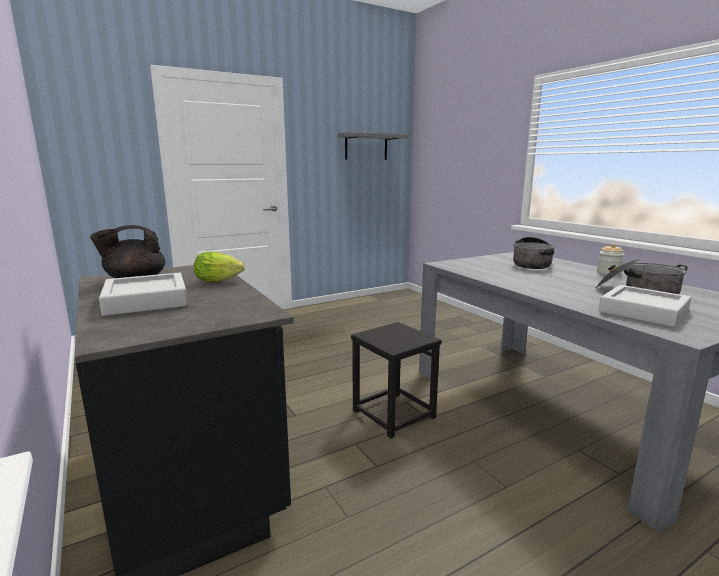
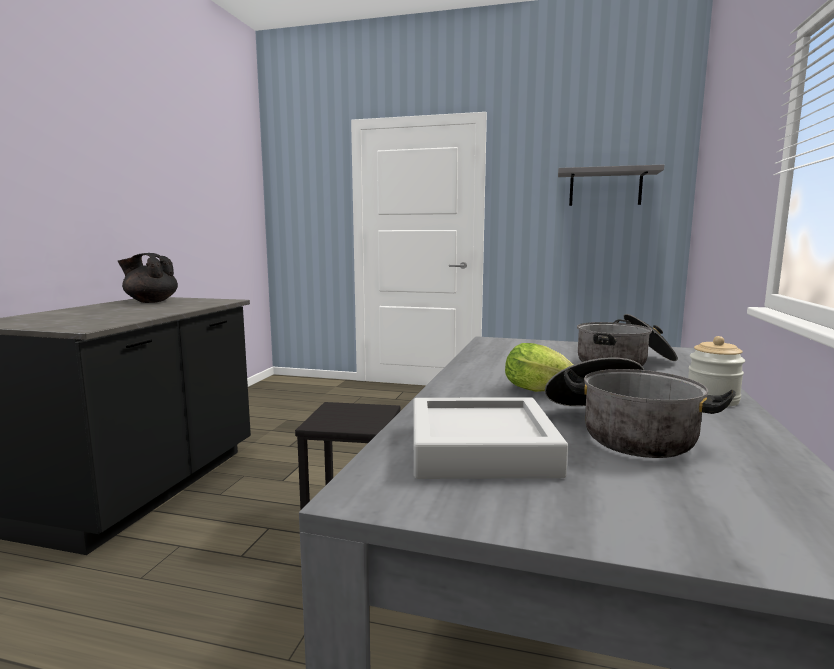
camera: 45 degrees right, 5 degrees down
(146, 301) = (94, 311): grey tray -> none
(221, 281) = (179, 309): lettuce -> lettuce (542, 391)

